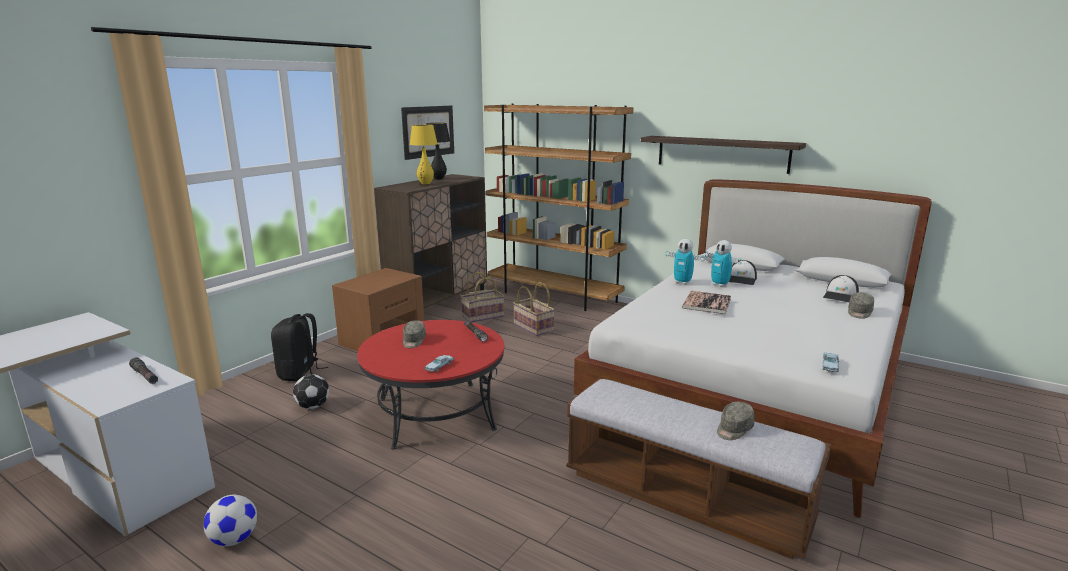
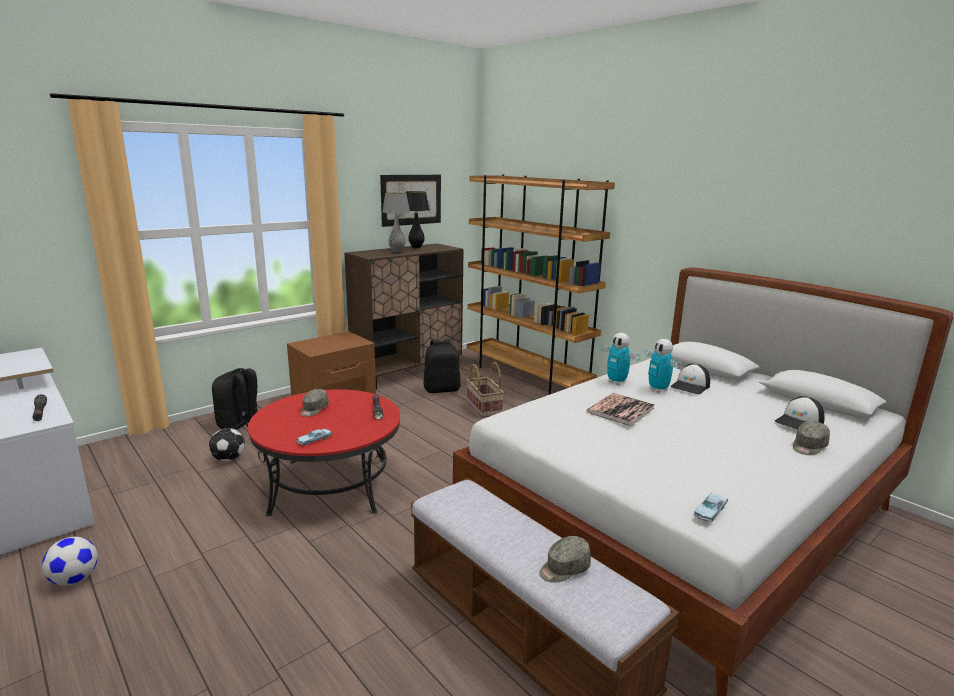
camera: 15 degrees right, 0 degrees up
(425, 184) = (397, 251): yellow table lamp -> grey table lamp
(482, 316) = (442, 389): basket -> black backpack
(722, 154) = (704, 239): shelf -> none

